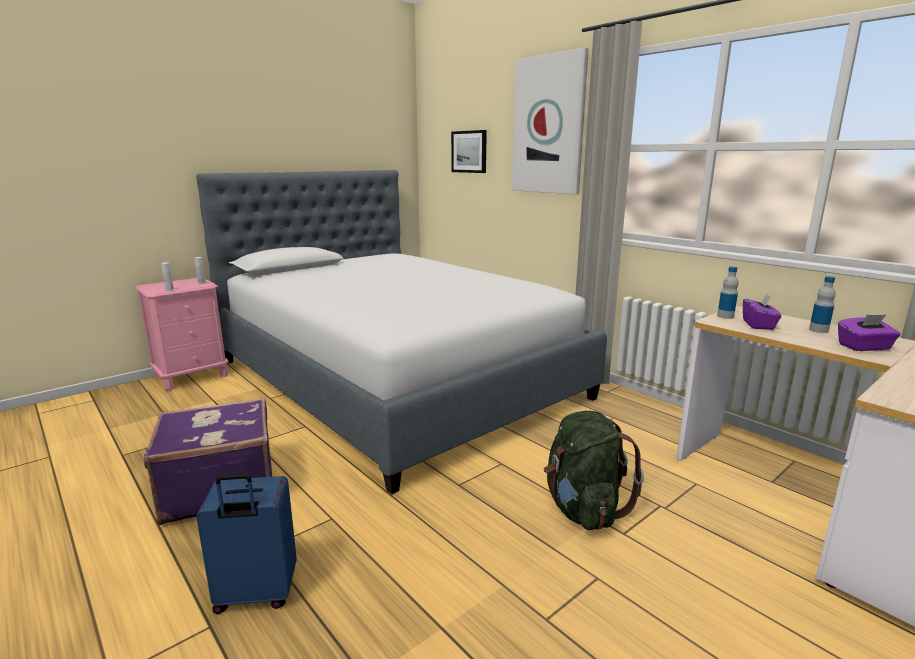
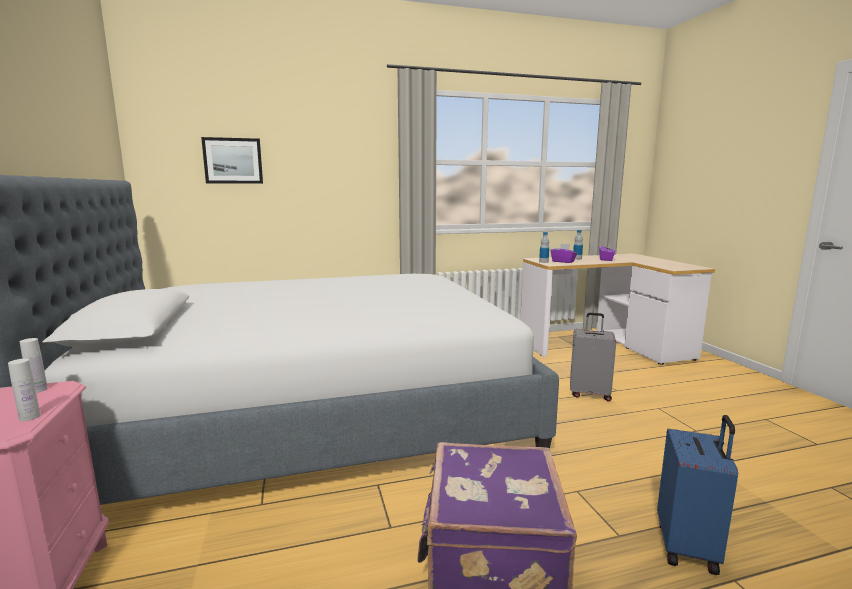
camera: 65 degrees left, 5 degrees down
(549, 125) = (345, 140): picture -> none
(583, 509) = (590, 393): green backpack -> grey suitcase

